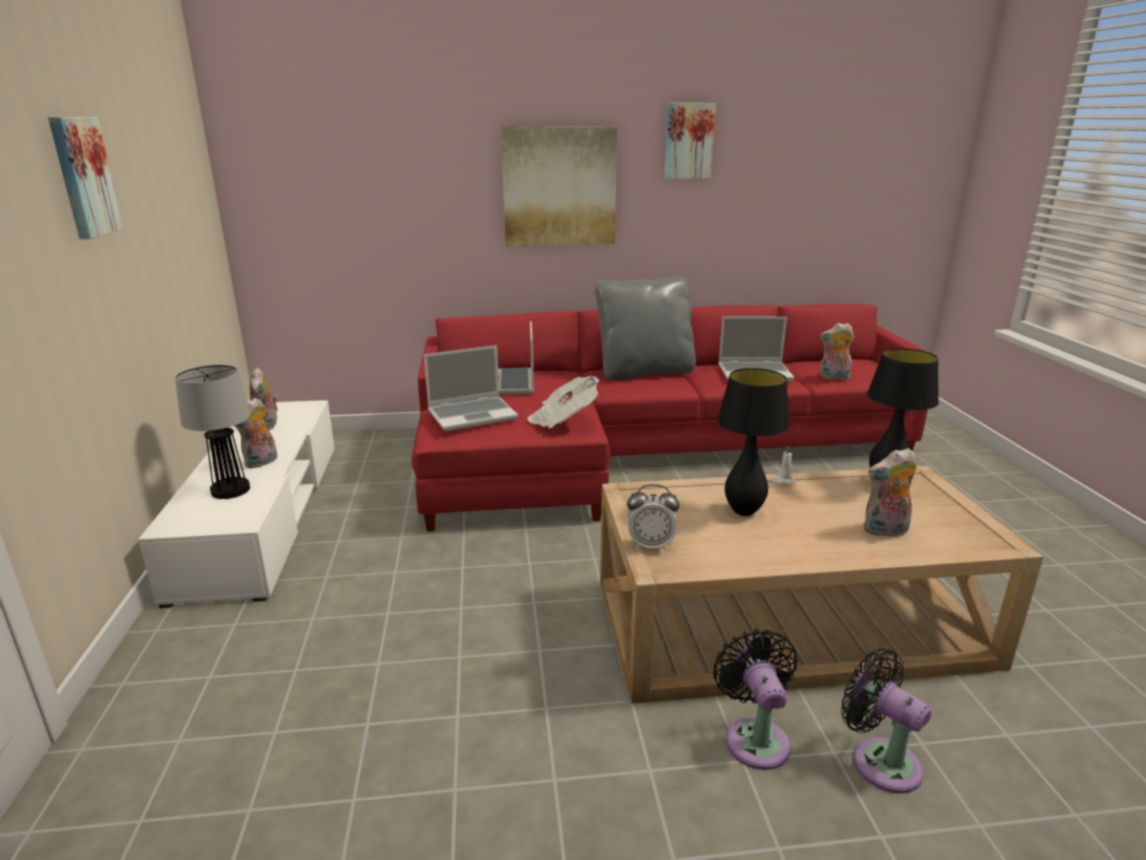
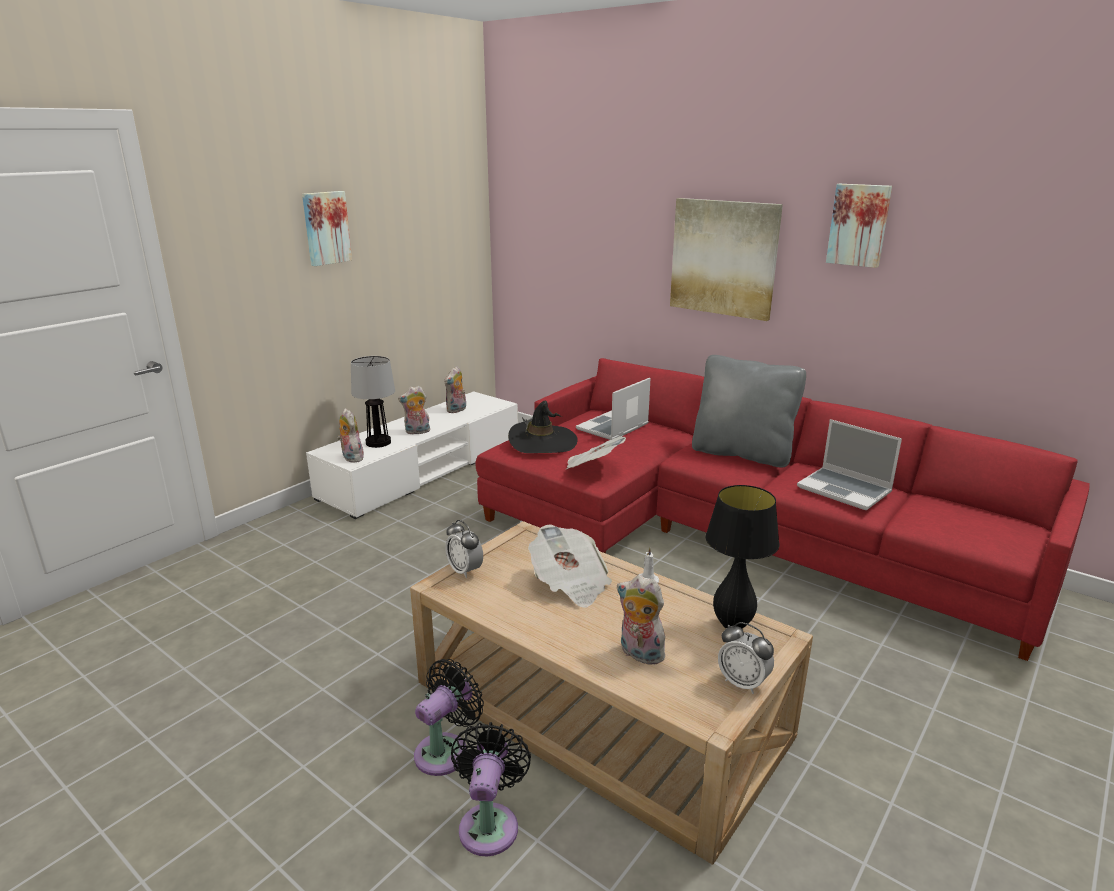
camera: 45 degrees right, 0 degrees up
(473, 415) = (542, 442): laptop -> black hat
(743, 511) = (570, 584): black table lamp -> newspaper
(833, 377) = (930, 525): plush toy -> plush toy (351, 458)
(964, 512) = (743, 683): none -> alarm clock

